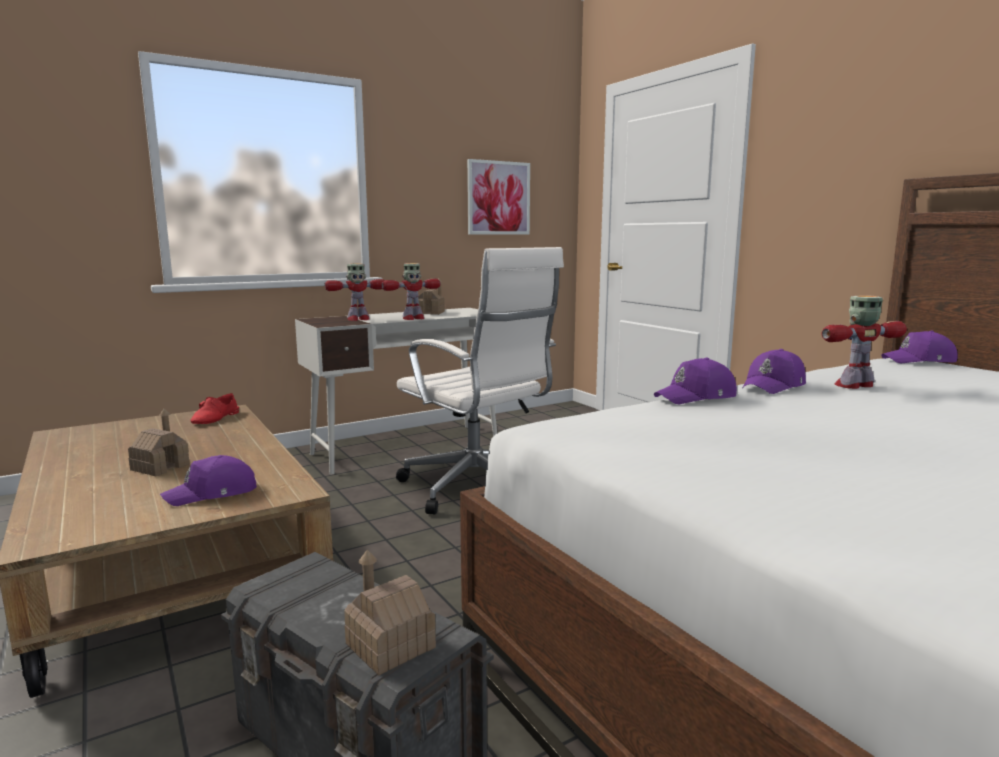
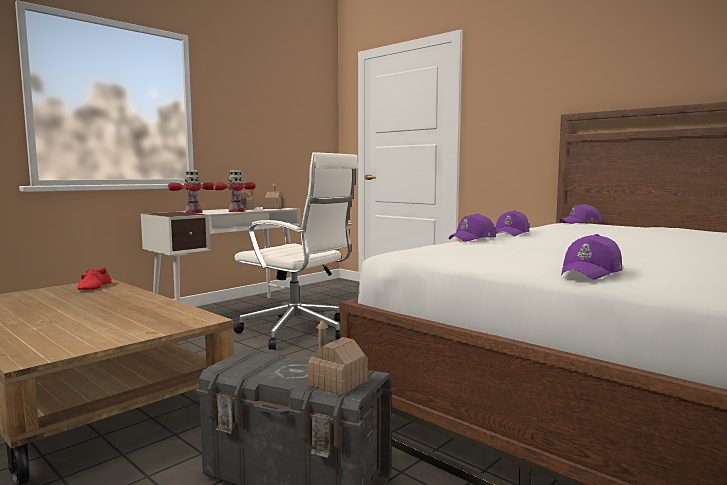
camera: 15 degrees left, 5 degrees down
(160, 467) = (80, 315): toy house -> toy house (274, 208)
(213, 493) = (141, 325): purple cap -> purple cap (592, 272)
(498, 198) = (285, 127): picture -> none
(855, 385) = (555, 232): toy robot -> none

